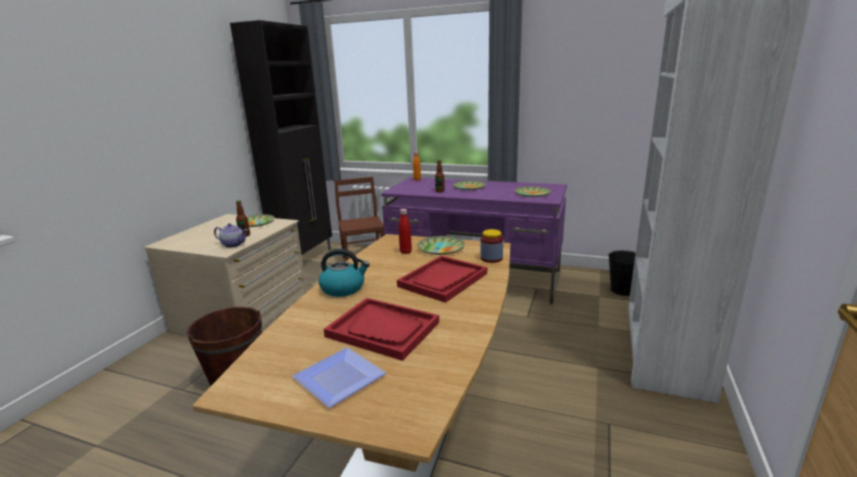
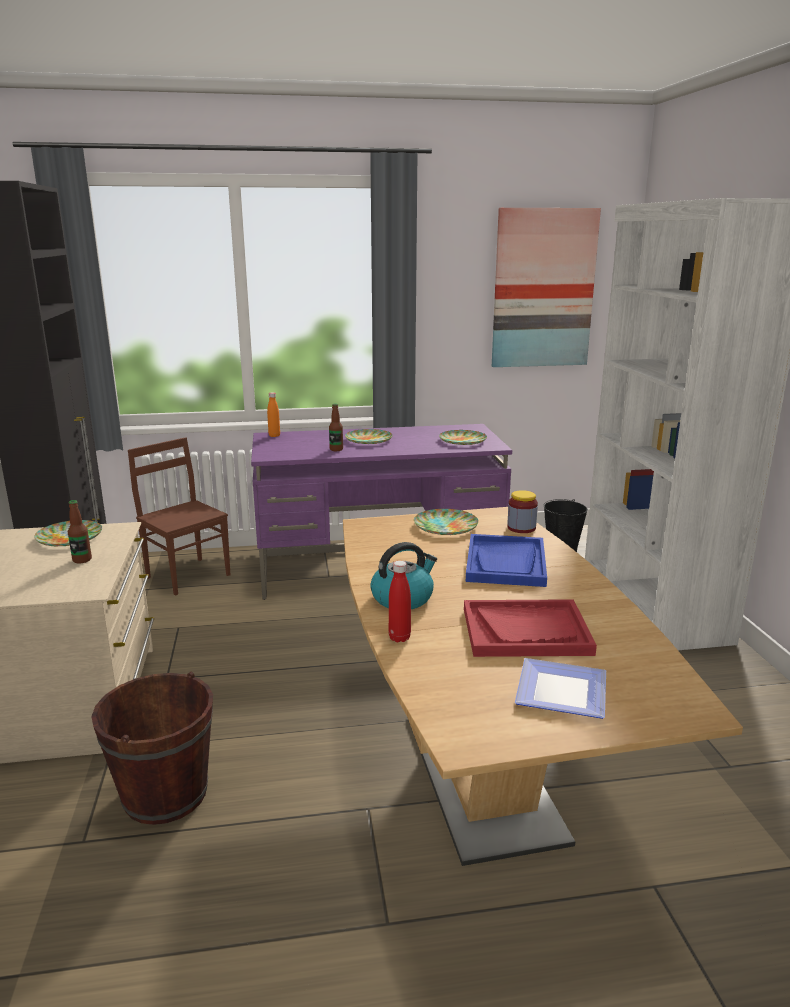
camera: 30 degrees left, 0 degrees up
(234, 244) = (87, 577): teapot -> none
(405, 252) = (408, 538): red bottle -> red bottle (399, 638)
(443, 280) = (506, 563): red tray -> blue tray
(629, 81) = (543, 289): none -> picture

